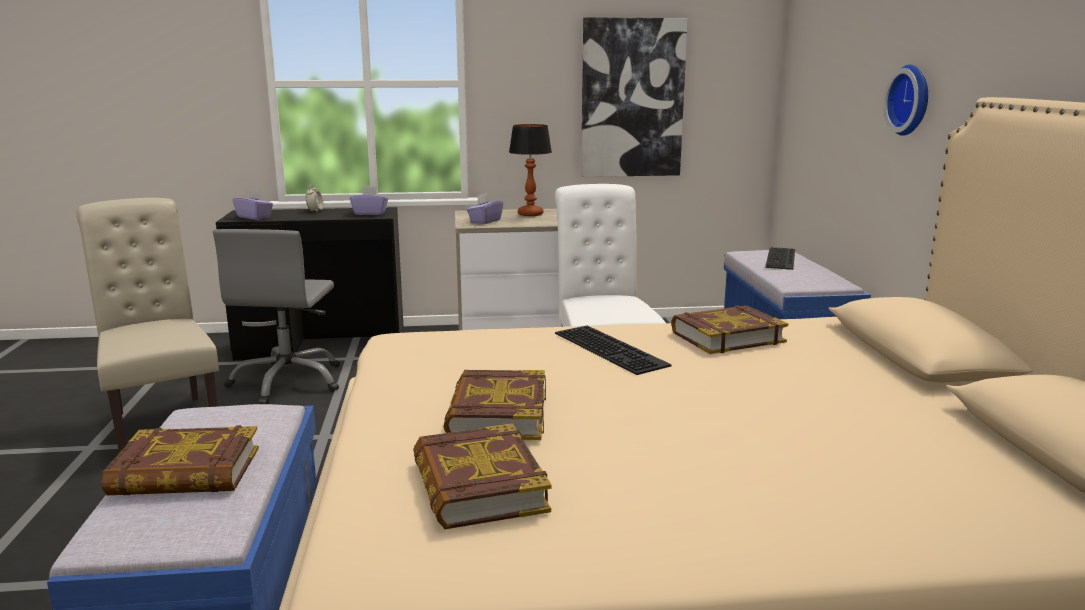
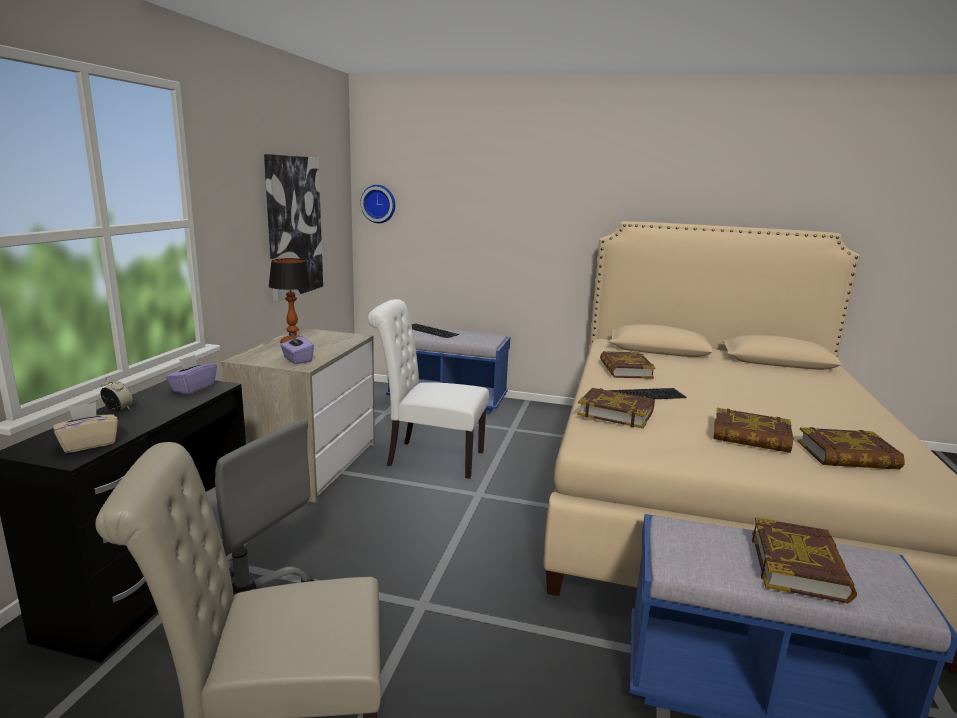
camera: 70 degrees left, 0 degrees up
(254, 217) = (88, 444): purple tissue box -> beige tissue box
(506, 338) = (615, 413): none -> book
(912, 100) = (532, 221): wall clock -> wall clock (379, 204)

